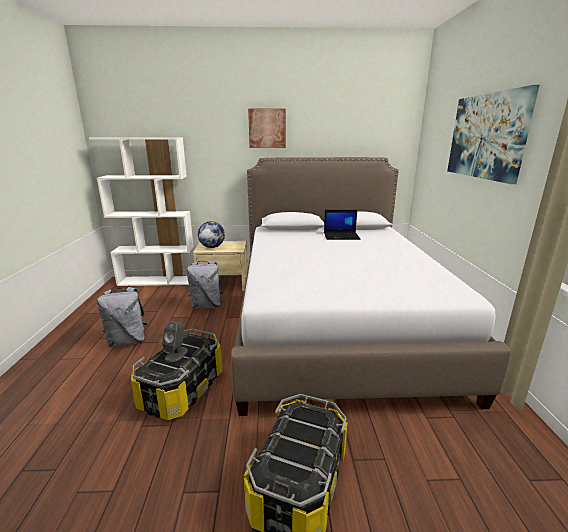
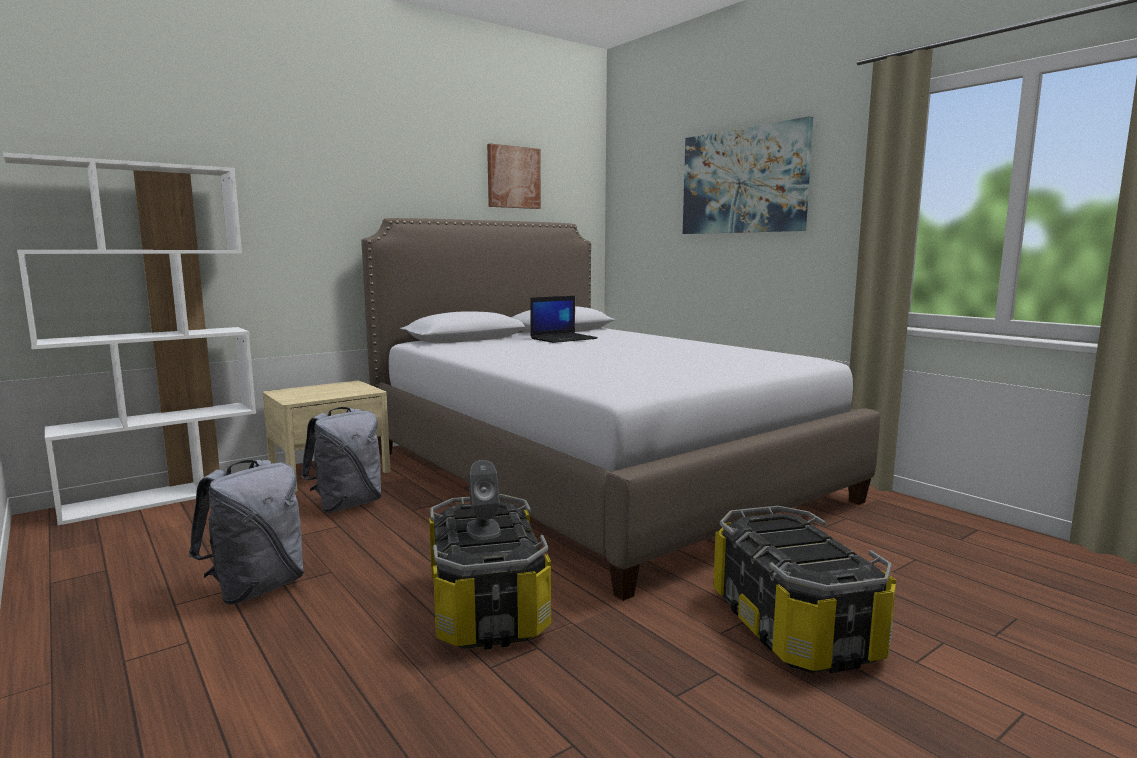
camera: 35 degrees left, 10 degrees down
(212, 247) = (309, 394): globe -> none
(267, 128) = (388, 167): picture -> picture (513, 177)

